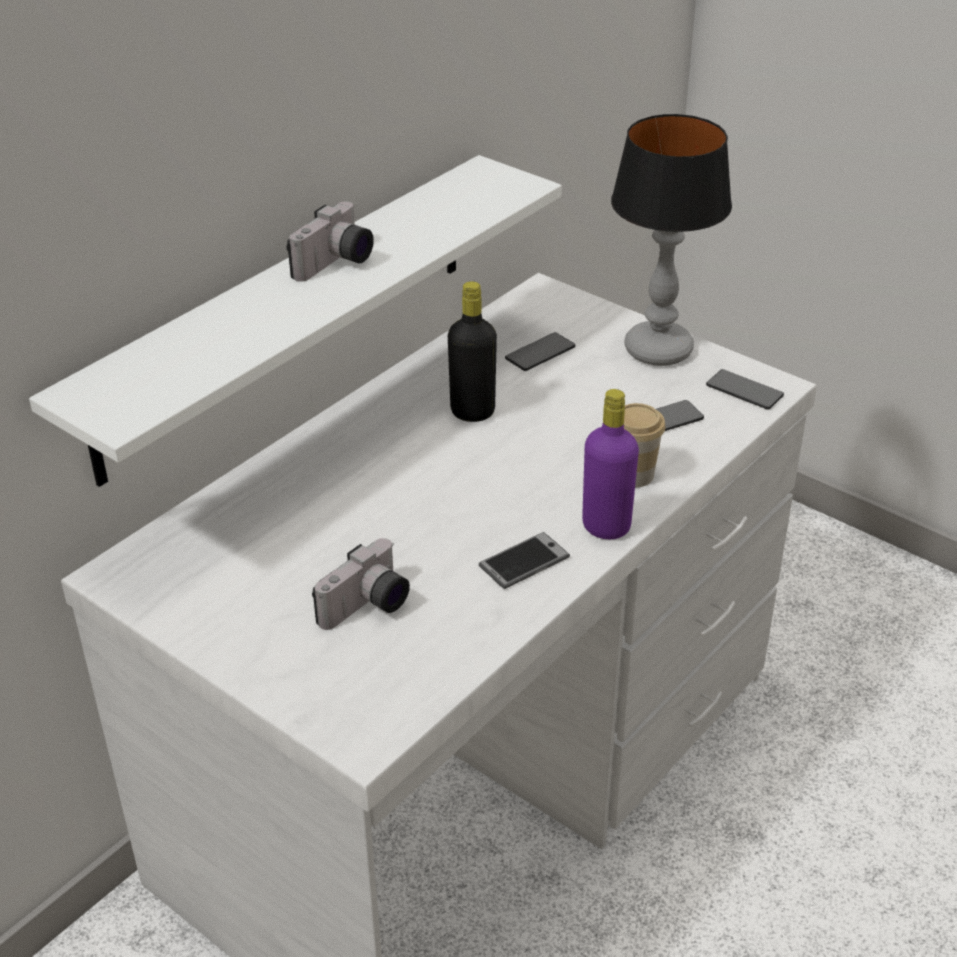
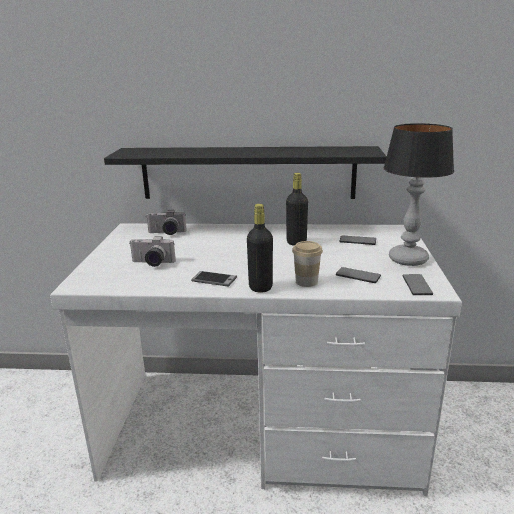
camera: 55 degrees right, 15 degrees down
(288, 314) = (248, 173): white shelf -> black shelf
(336, 264) = (256, 150): camera -> camera (166, 233)
(606, 526) = (260, 287): purple bottle -> black bottle

